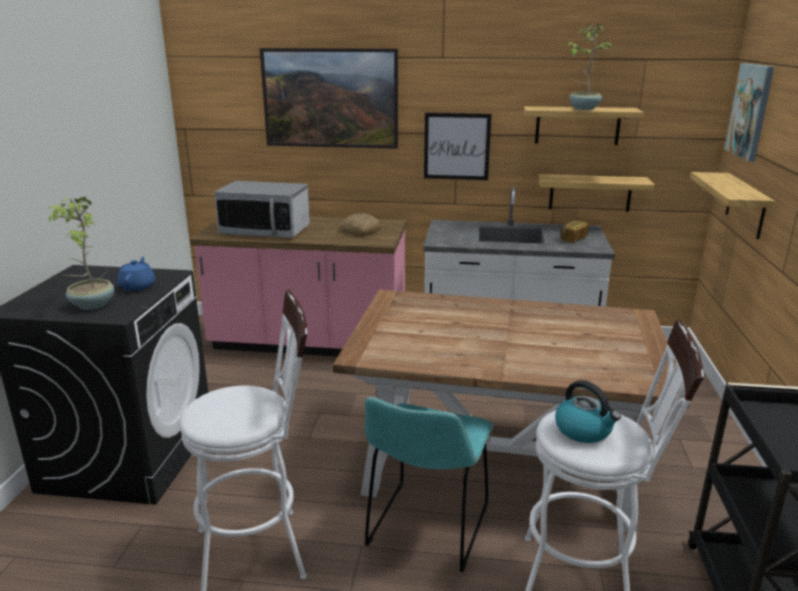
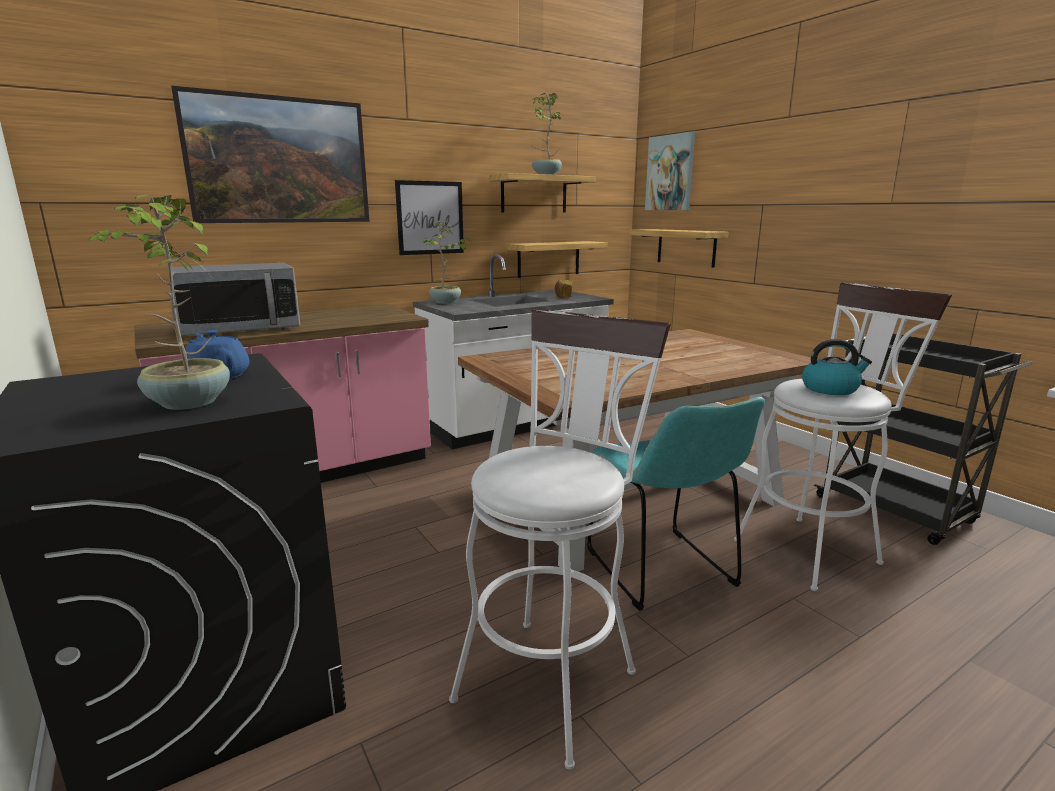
camera: 40 degrees left, 5 degrees down
(360, 231) = (361, 315): bread -> none
(452, 227) = (446, 302): none -> potted plant

